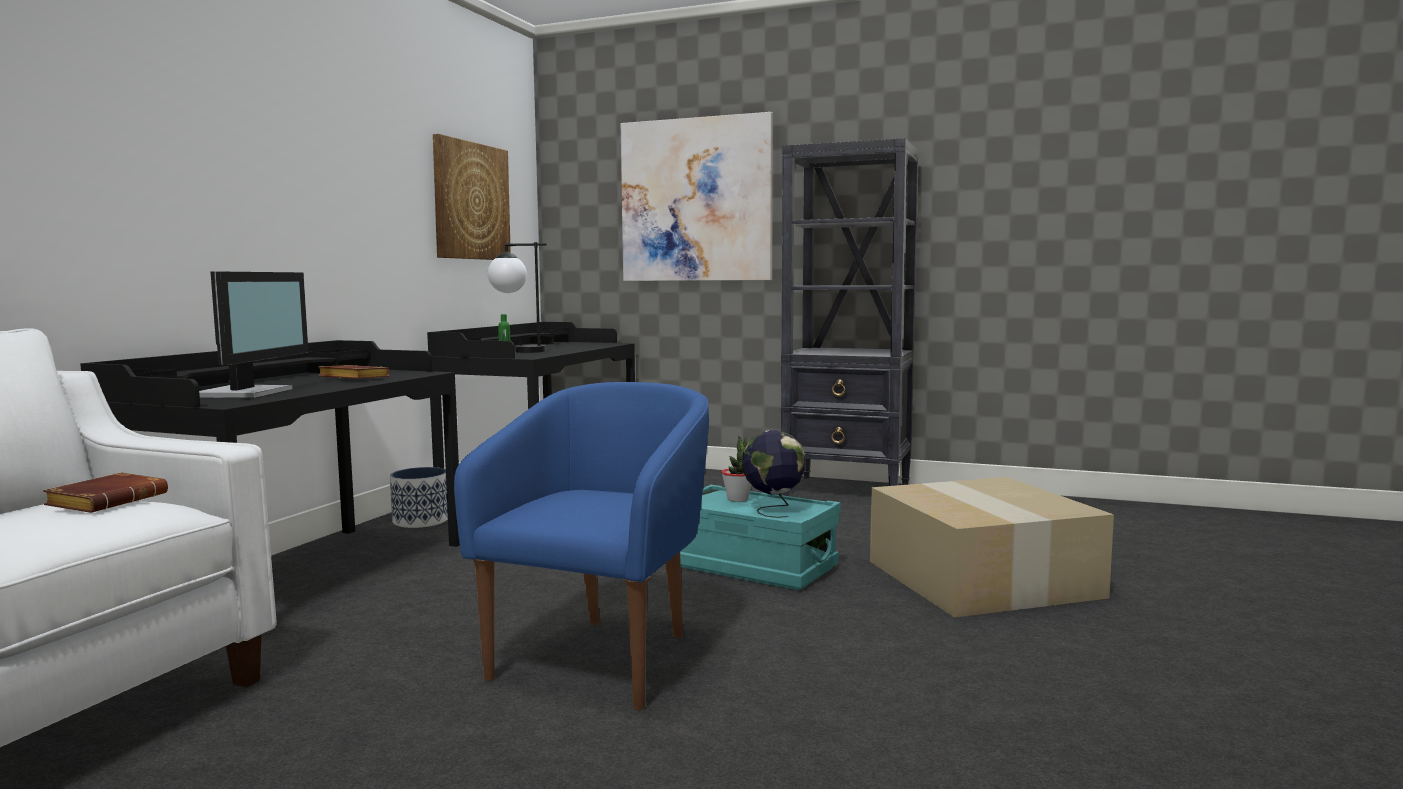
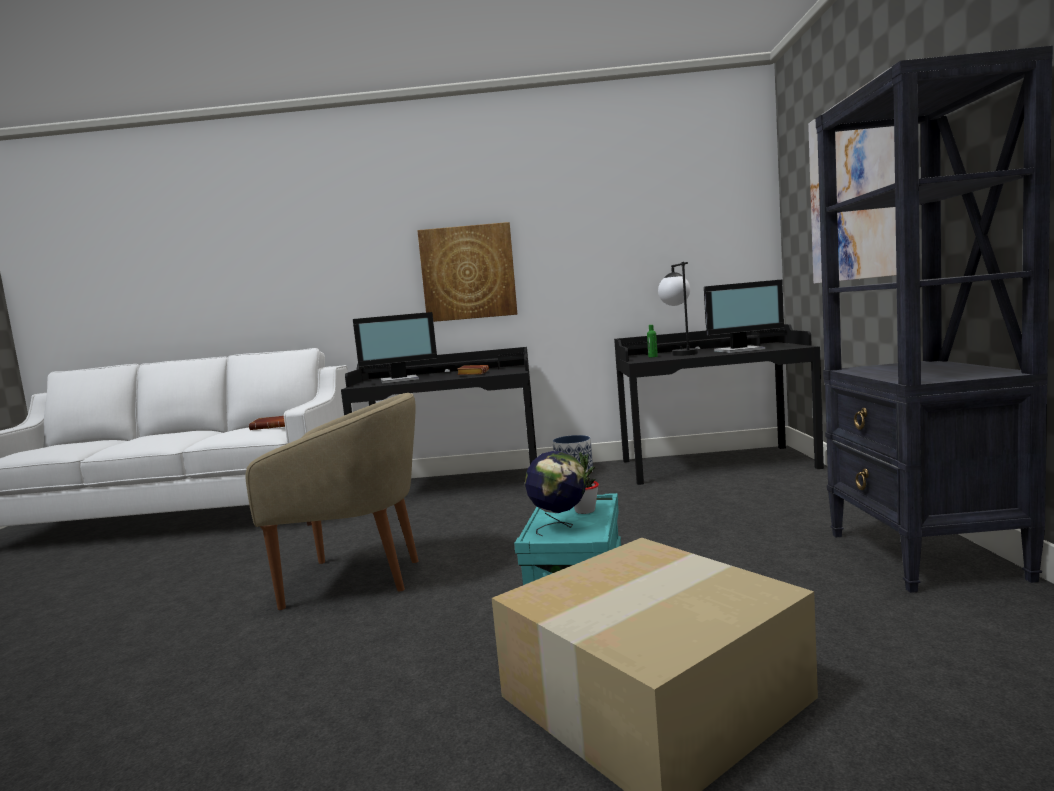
camera: 70 degrees right, 0 degrees up
(471, 201) = (675, 231): picture -> picture (468, 273)
(572, 347) = (740, 350): none -> monitor
(603, 657) = (357, 579): blue armchair -> beige armchair

